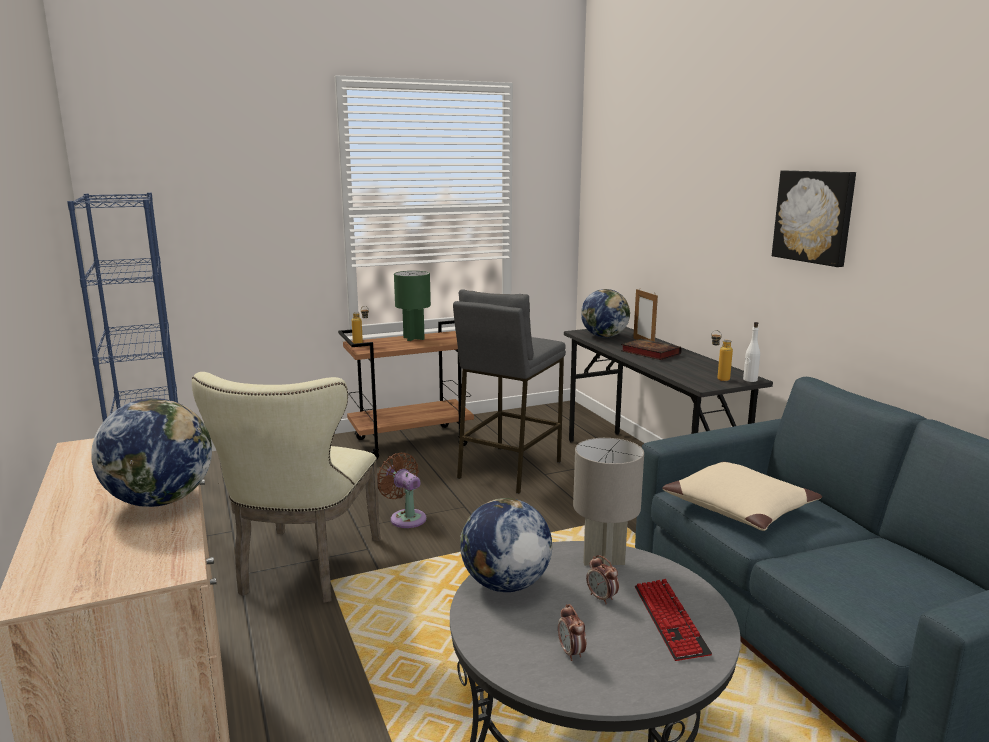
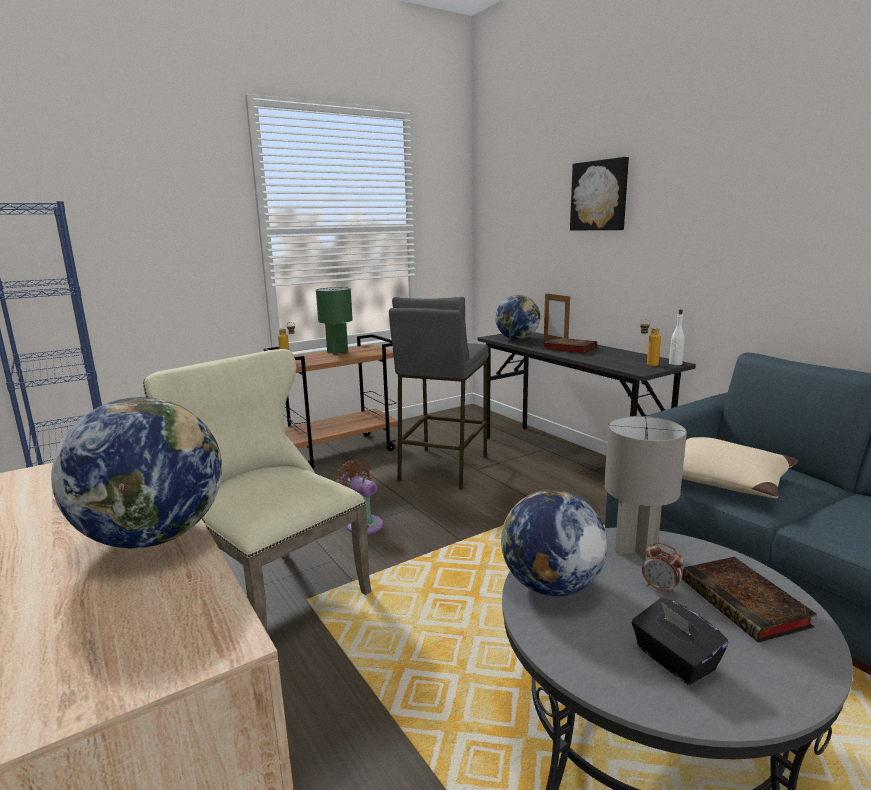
camera: 10 degrees left, 0 degrees up
(304, 569) = (274, 591): beige chair -> beige chair turned 135 degrees clockwise
(571, 653) = (674, 660): alarm clock -> black tissue box
(670, 620) = (746, 604): keyboard -> book
(814, 216) = (736, 206): picture -> picture (600, 195)

